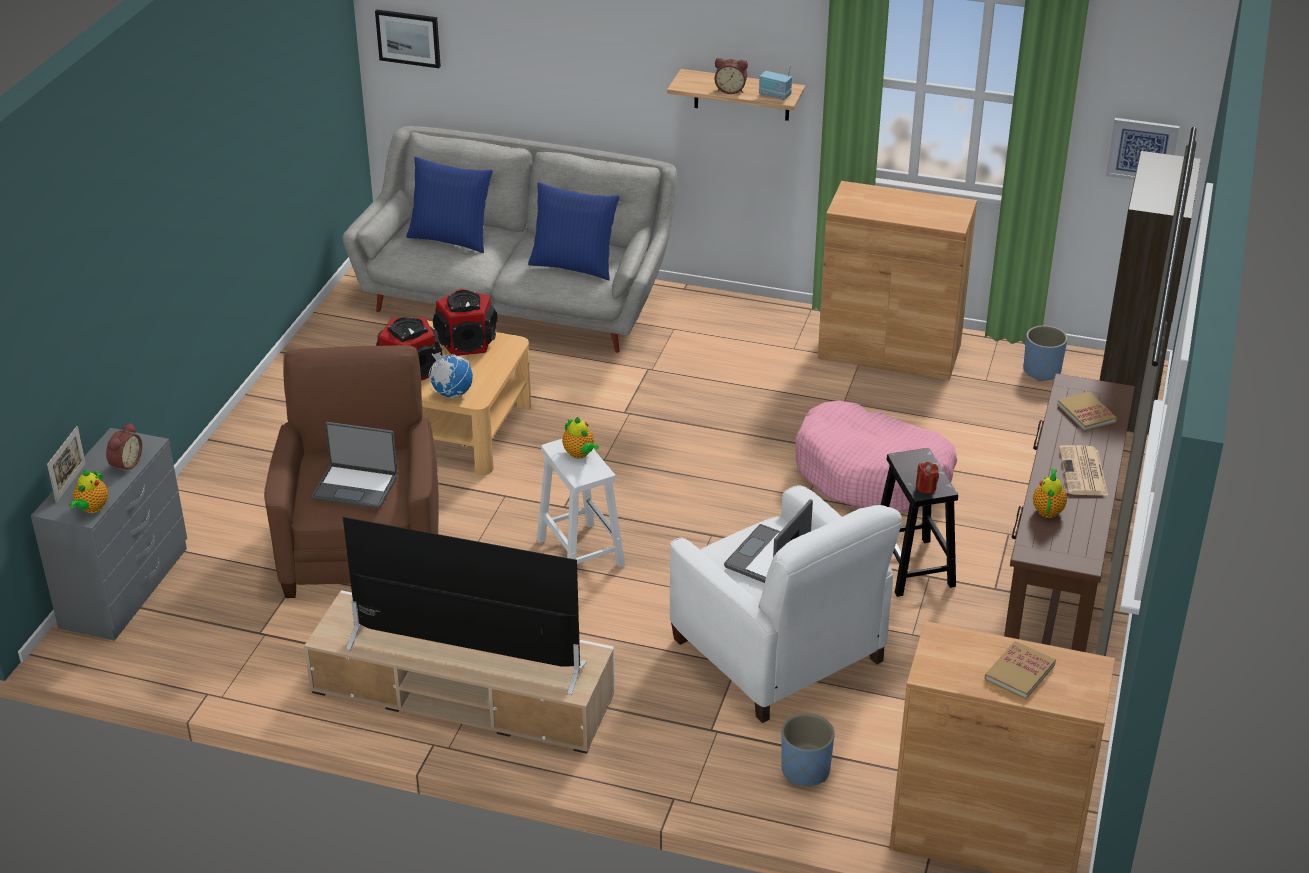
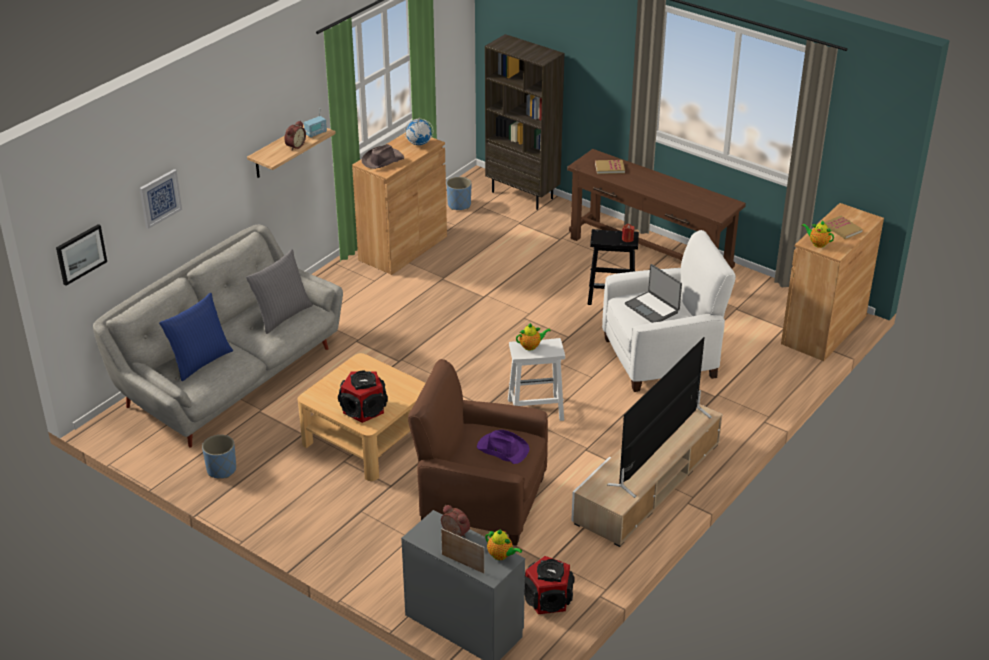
camera: 70 degrees left, 0 degrees up
(356, 487) = (502, 449): laptop -> purple hat
(451, 393) = (404, 396): globe -> globe (418, 144)
(467, 342) = (345, 379): speaker -> speaker (548, 599)
(574, 265) = (282, 315): blue pillow -> grey pillow
(805, 771) = (758, 372): blue planter -> blue planter (221, 470)
(870, 198) = (382, 160): none -> brown hat
(872, 475) = (521, 286): pink dog bed -> none
(1048, 509) = (686, 201): teapot -> teapot (817, 243)
(1083, 472) = (660, 183): newspaper -> none
(1142, 150) = (452, 53): picture -> picture (159, 198)

